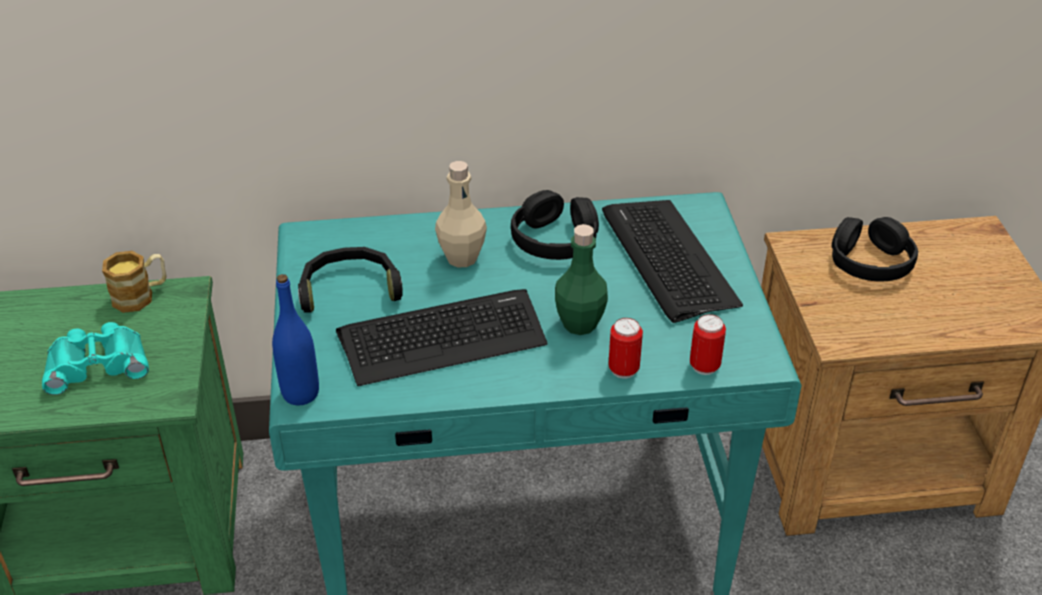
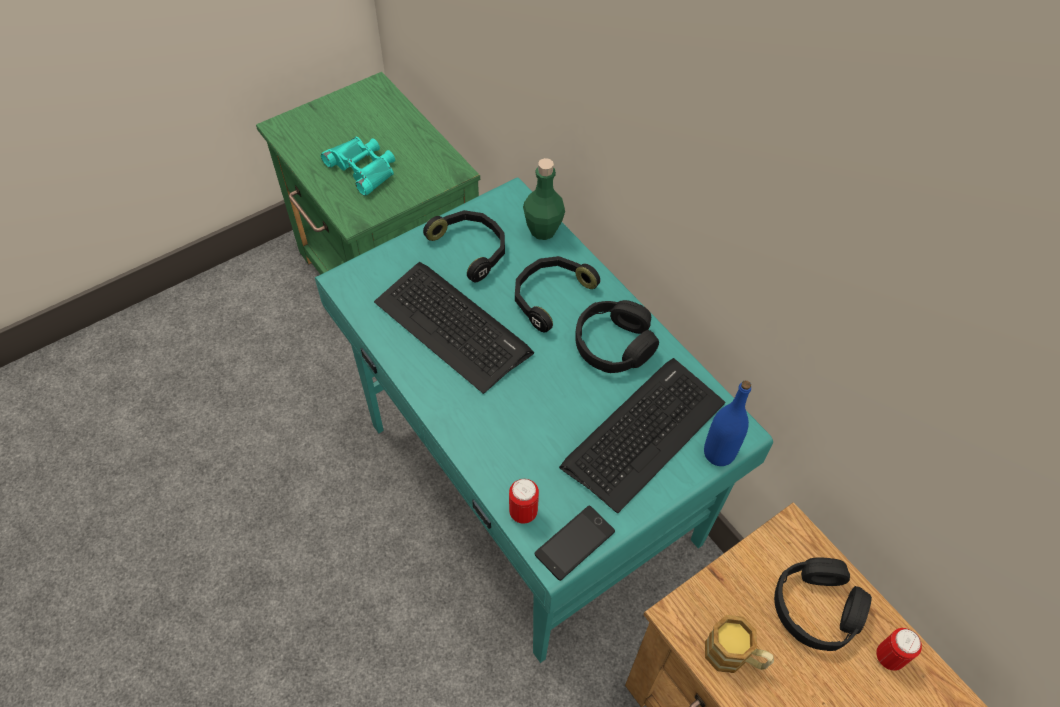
camera: 60 degrees right, 15 degrees up
(141, 296) = (436, 152): mug -> mug (734, 656)
(300, 393) = (351, 276): blue bottle -> blue bottle (719, 453)
(462, 258) = (549, 296): beige bottle -> black headphones
(579, 324) = (521, 405): green bottle -> green bottle (543, 230)
(623, 370) = (485, 456): can -> can (888, 657)
(757, 345) = (574, 543): none -> phone

